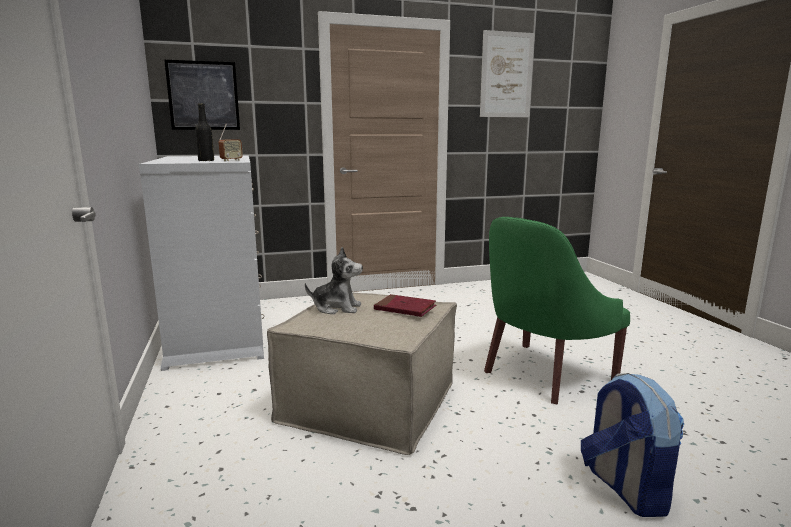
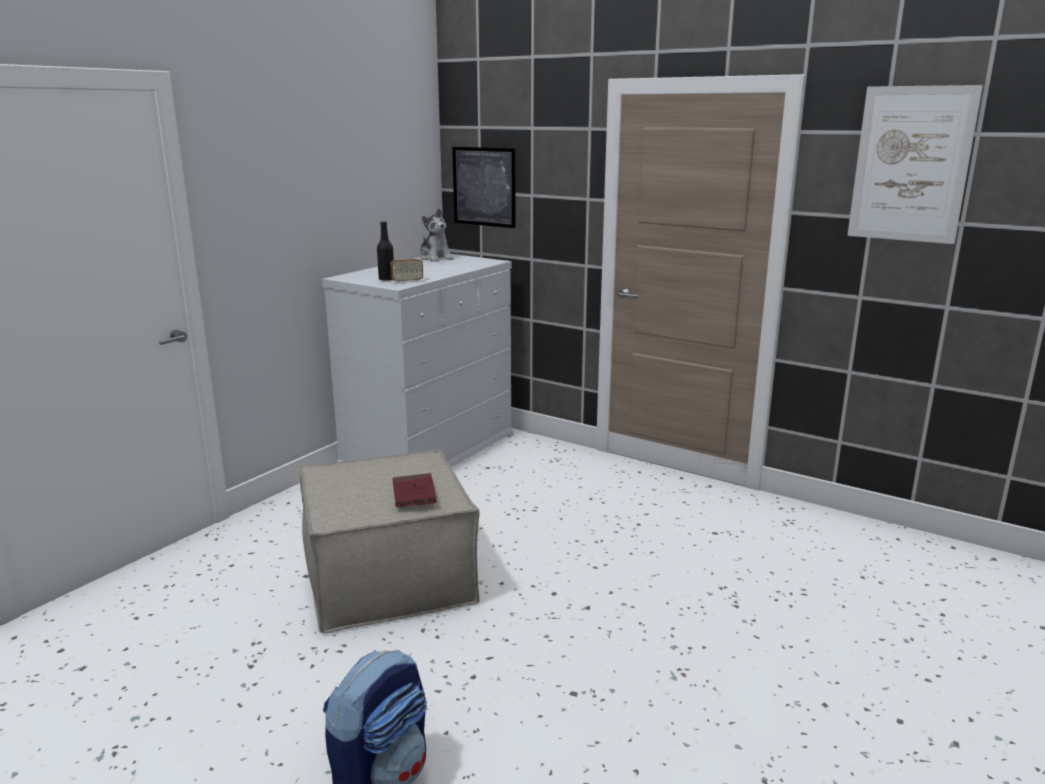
camera: 50 degrees right, 5 degrees up
(337, 308) = (380, 468): plush toy -> plush toy (435, 258)
(542, 374) = (582, 652): green armchair -> none

